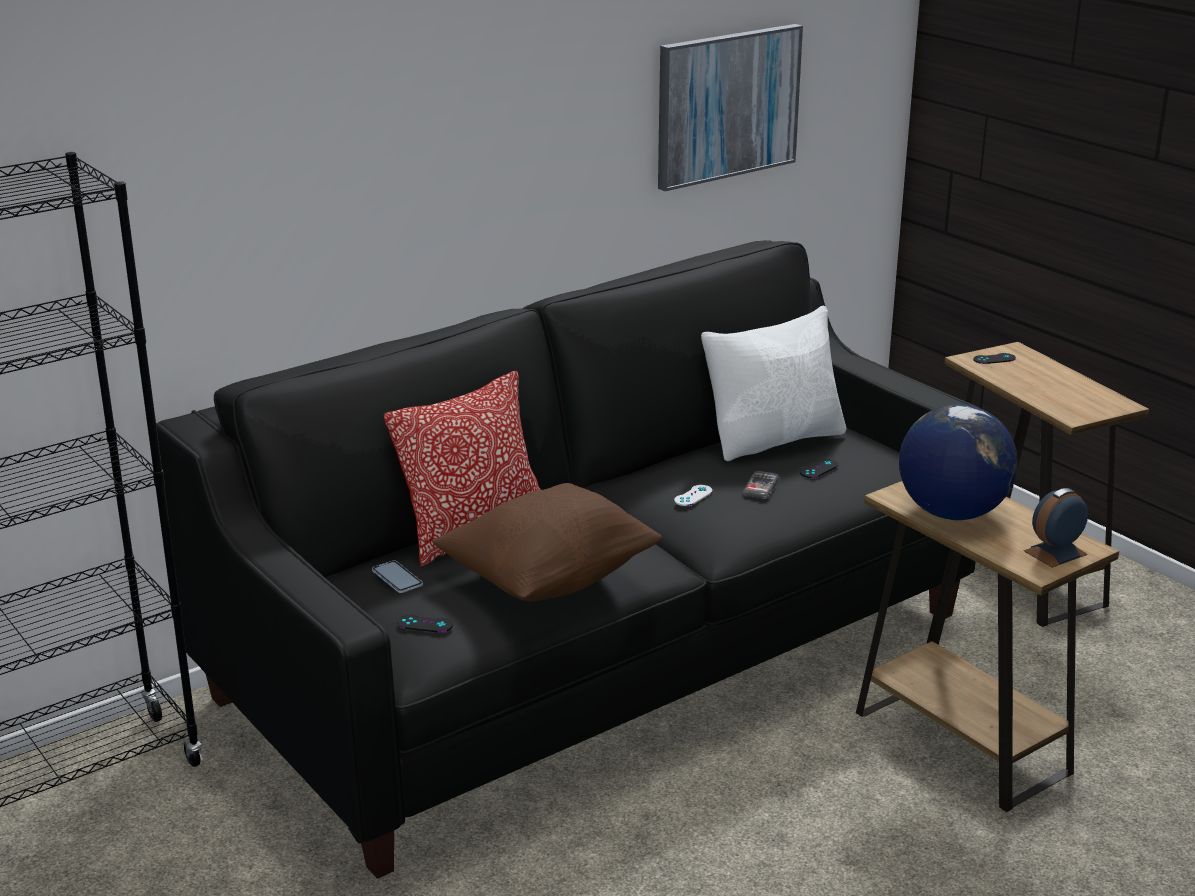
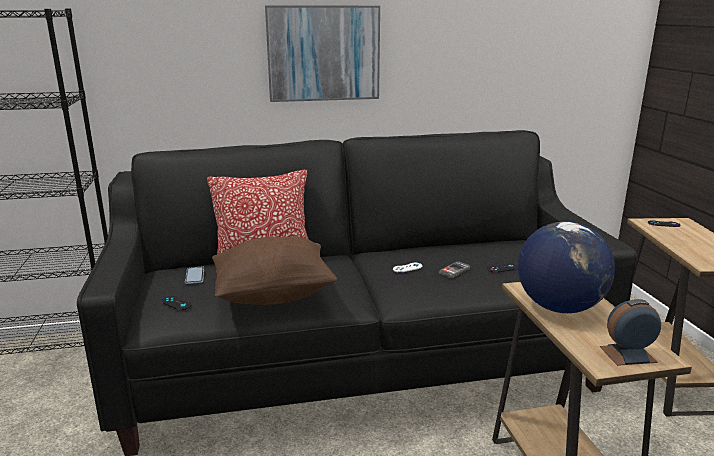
camera: 25 degrees right, 5 degrees down
(727, 105) = (508, 50): picture -> picture (323, 53)
(775, 439) = (489, 248): white pillow -> none

